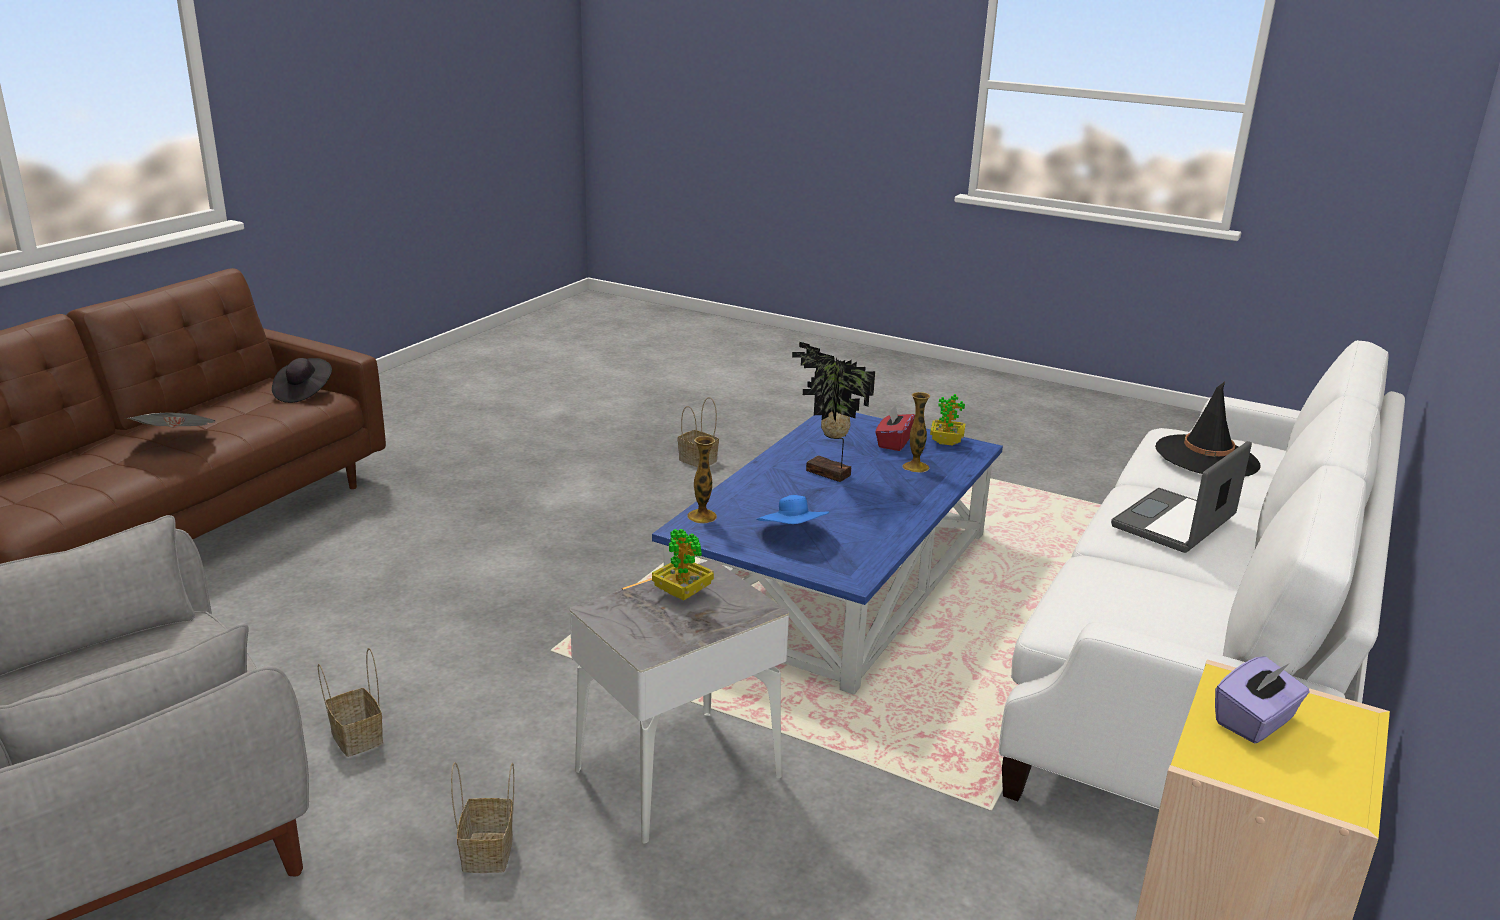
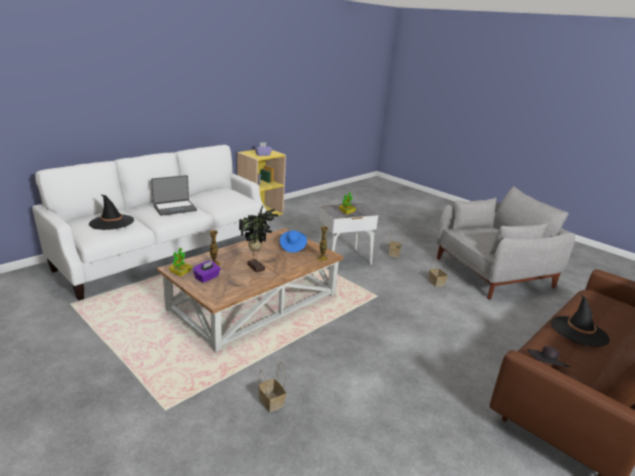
camera: 165 degrees left, 0 degrees up
(178, 441) = (579, 331): newspaper -> black hat
(837, 581) = (254, 301): blue coffee table -> brown coffee table
(893, 443) = (207, 278): red tissue box -> purple tissue box

